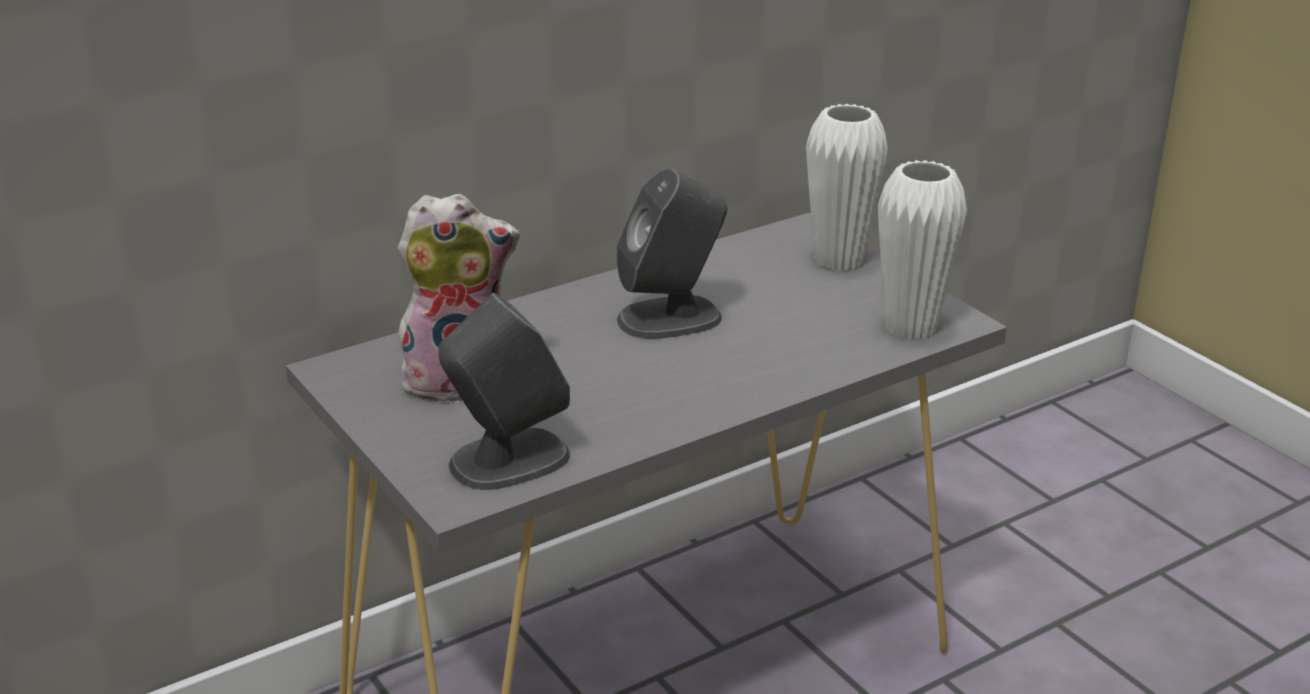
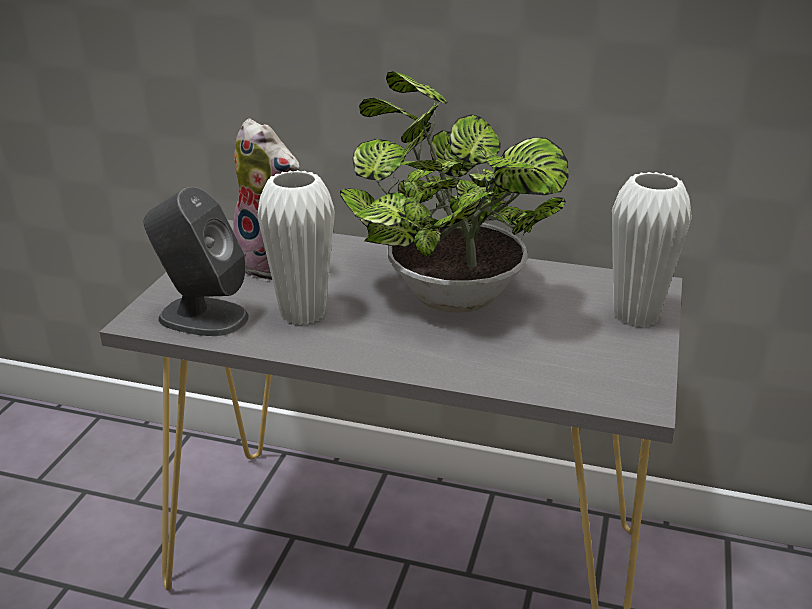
camera: 50 degrees right, 0 degrees up
(671, 318) = (447, 293): grey speaker -> potted plant
(910, 326) = (593, 384): white vase -> white vase (303, 313)

